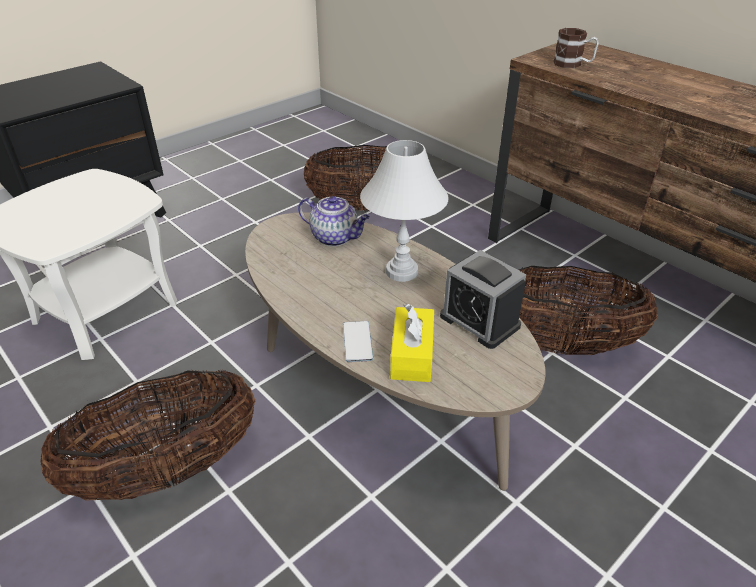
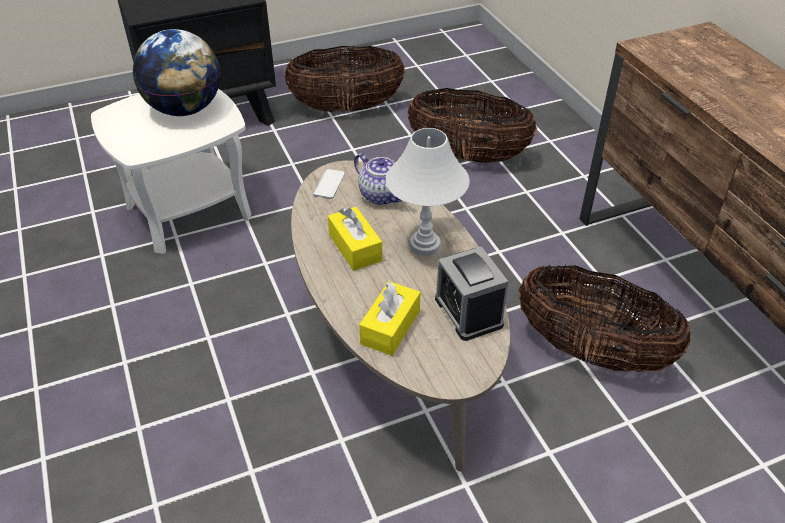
camera: 20 degrees right, 5 degrees up
(87, 197) = (184, 109): none -> globe
(167, 471) = (187, 368): basket -> basket (346, 107)
(333, 289) = (355, 247): none -> yellow tissue box
(357, 341) = (350, 302): phone -> phone (329, 184)
(573, 64) = (680, 61): mug -> none

